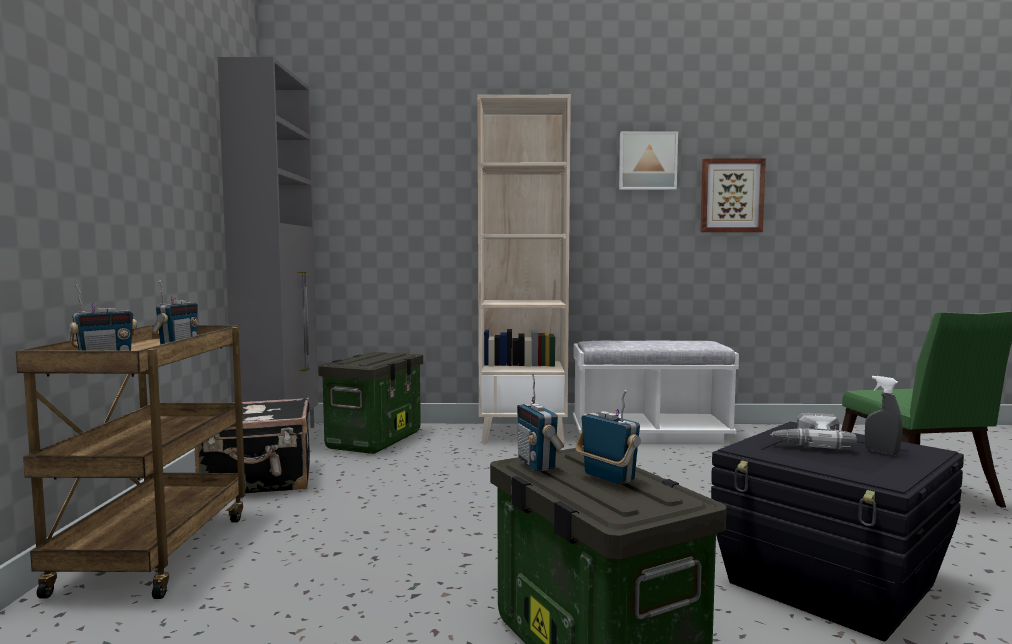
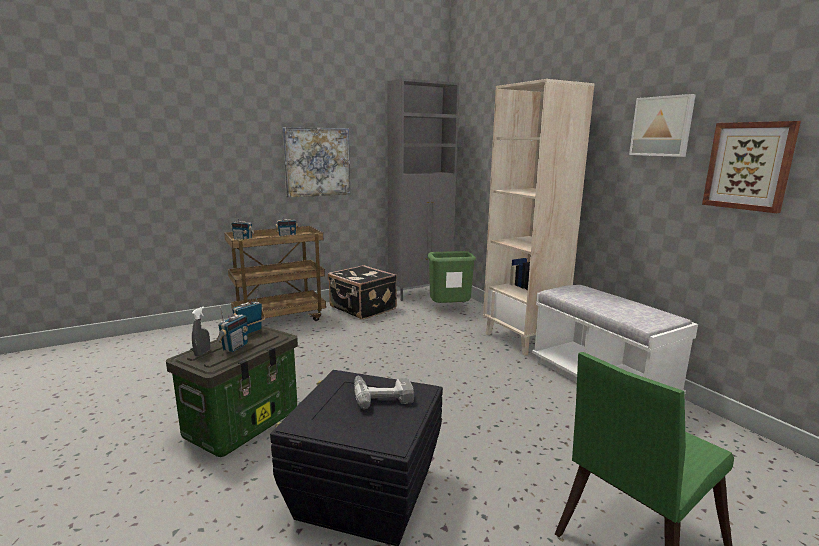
camera: 60 degrees right, 10 degrees up
(141, 187) = (317, 162): none -> picture
(374, 439) = (449, 309): storage box -> green trash can
(881, 452) = (370, 422): grey spray bottle -> grey spray bottle (202, 353)

